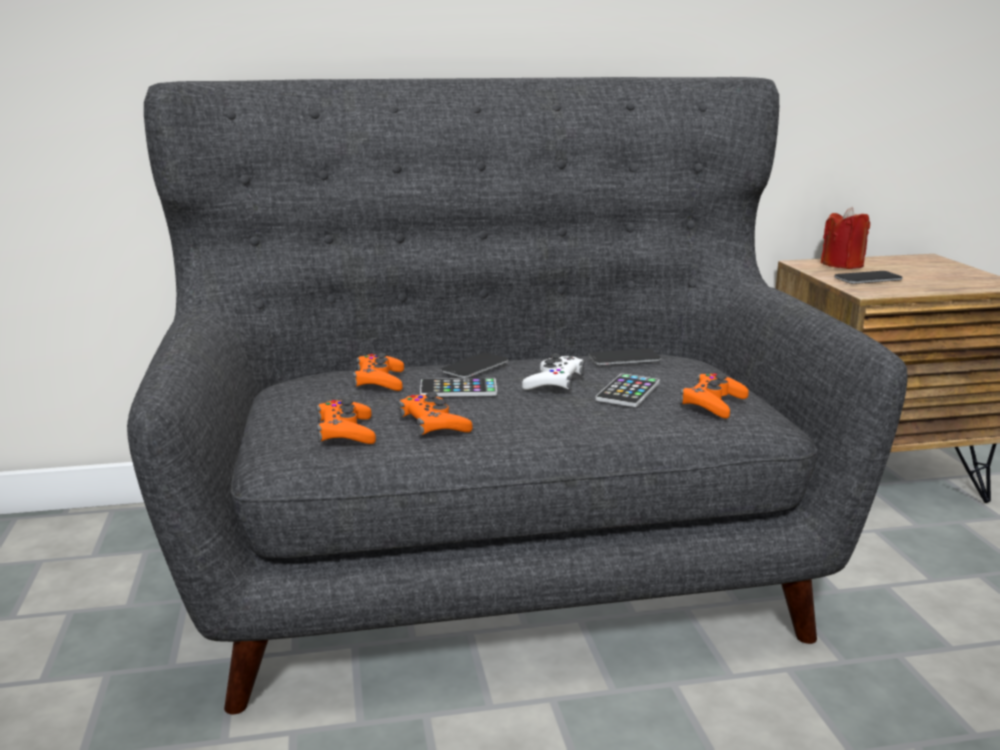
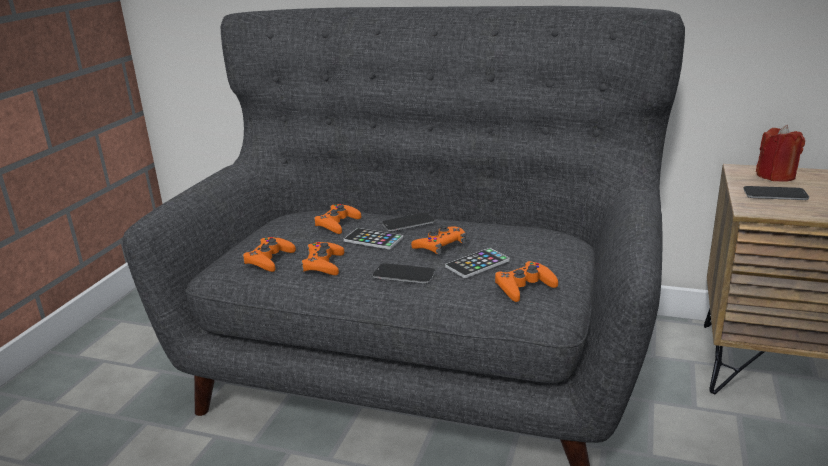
camera: 30 degrees right, 5 degrees up
(554, 382) = (440, 245): white game controller -> orange game controller
(624, 359) = (519, 234): phone -> phone (404, 275)

